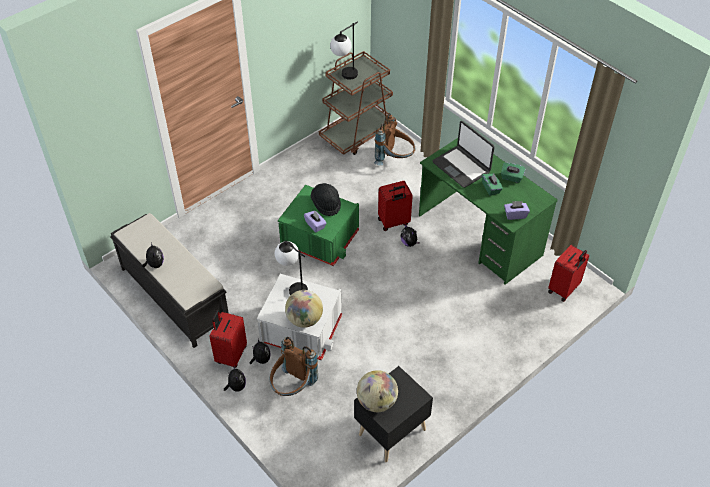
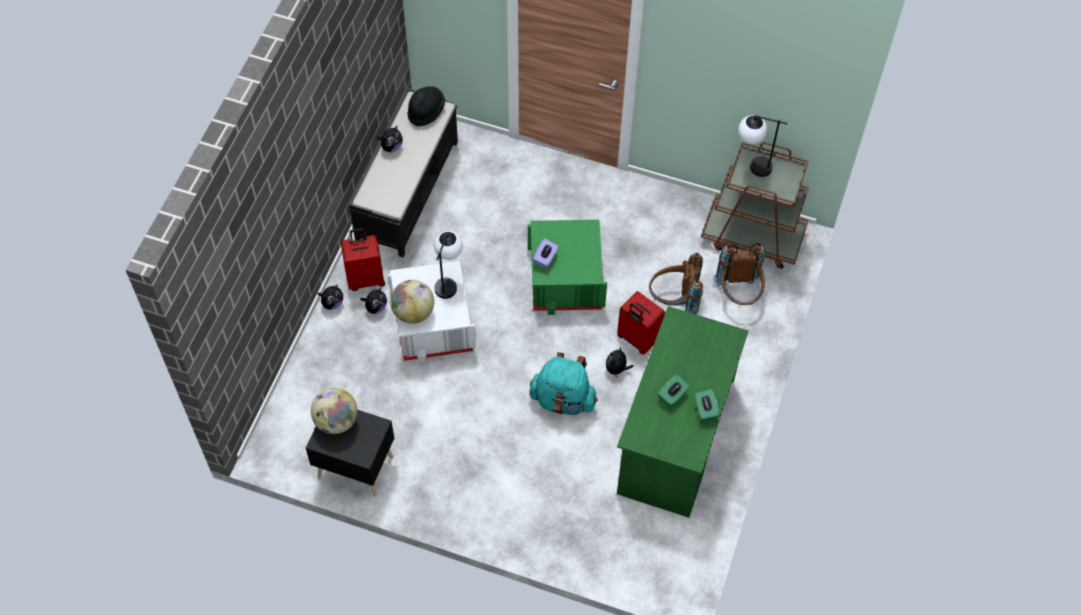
camera: 60 degrees right, 10 degrees up
(293, 387) = (359, 352): brown backpack -> brown backpack (674, 300)
(326, 204) = (583, 253): black hat -> black hat (426, 111)
(414, 281) = (563, 400): none -> turquoise backpack
(461, 167) = (688, 351): laptop -> none
(515, 215) = (646, 437): purple tissue box -> none
(564, 289) = (650, 561): red suitcase -> none

